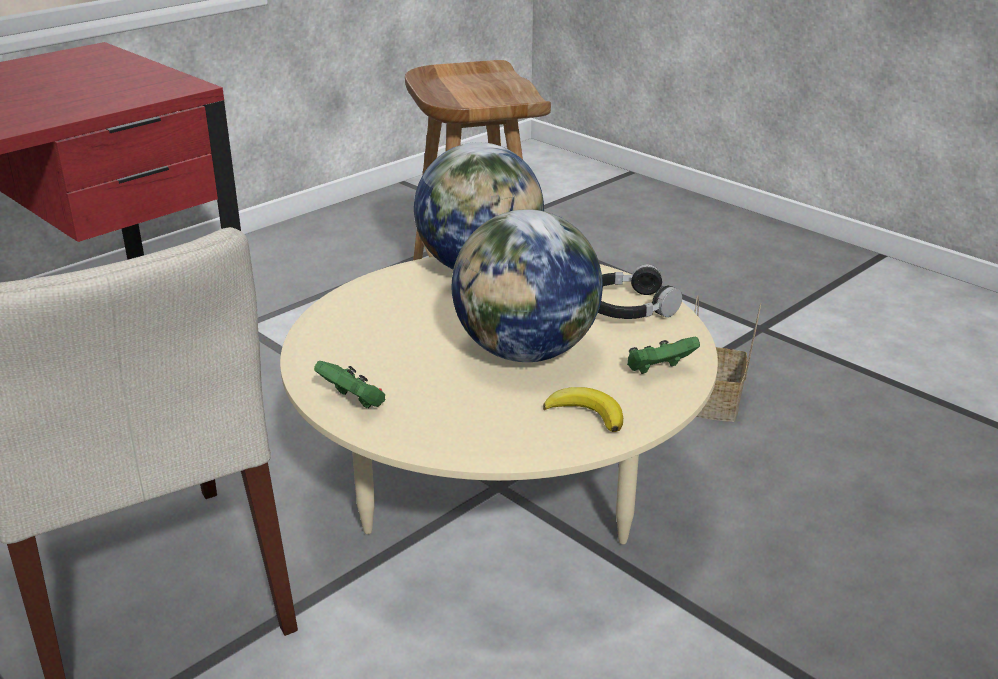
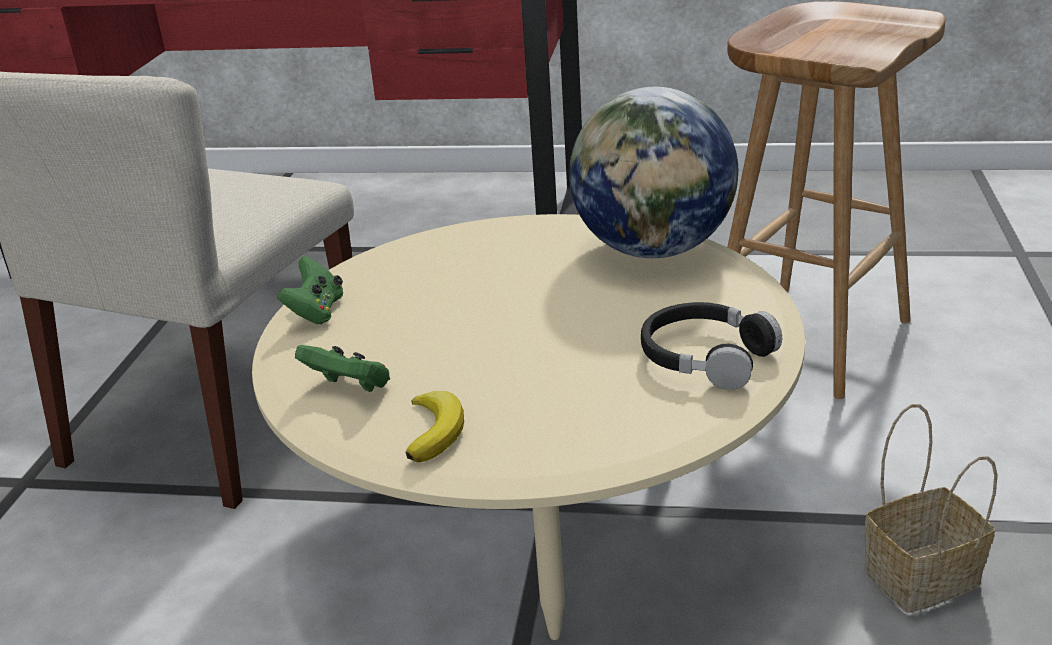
camera: 55 degrees right, 0 degrees up
(526, 352) = (516, 345): globe -> none
(658, 371) = (586, 435): green game controller -> green game controller (350, 388)

